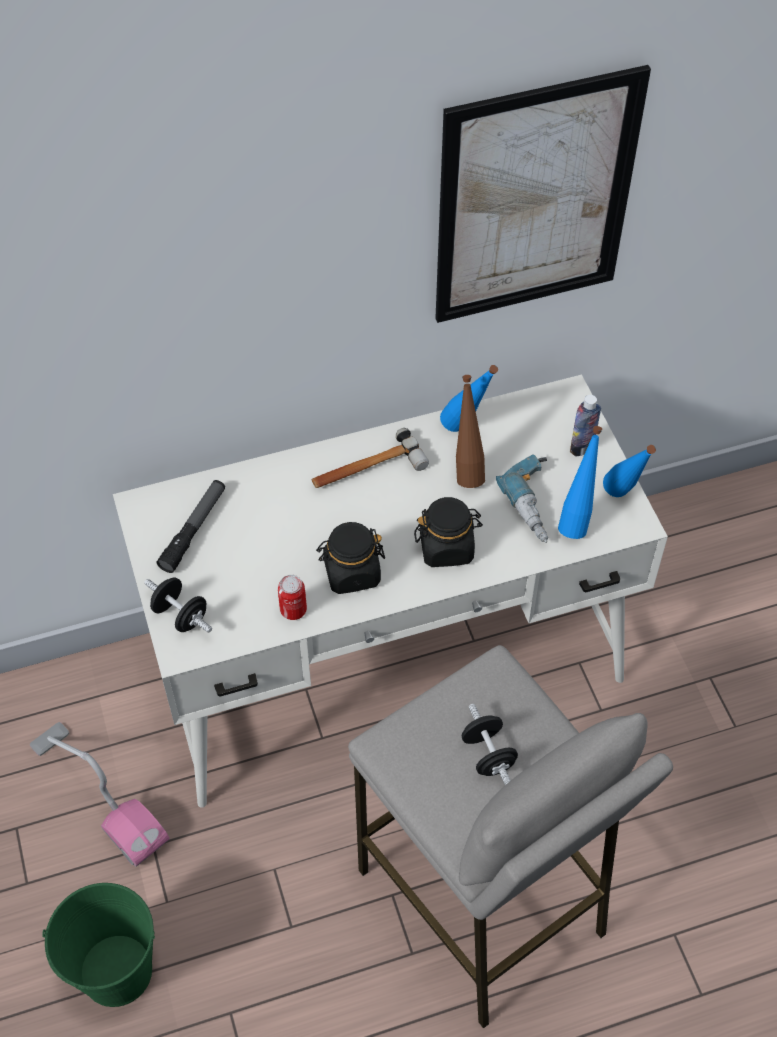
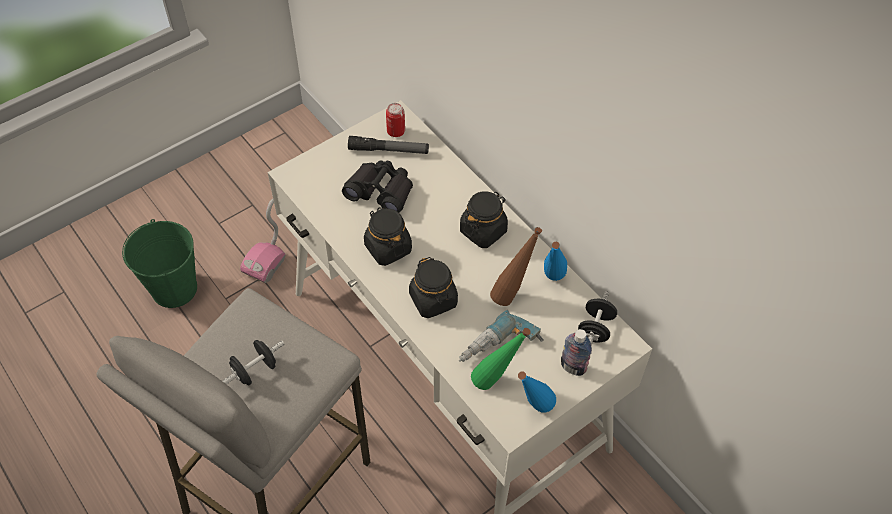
camera: 70 degrees right, 0 degrees up
(180, 615) = (318, 165): black dumbbell -> black dumbbell (595, 328)
(259, 556) = (381, 191): none -> black binoculars
(293, 610) = (344, 224): can -> can (396, 131)
(367, 470) = (483, 231): hammer -> black jar
(534, 200) = (656, 167): picture -> none
(576, 520) = (496, 381): blue bottle -> green bottle

